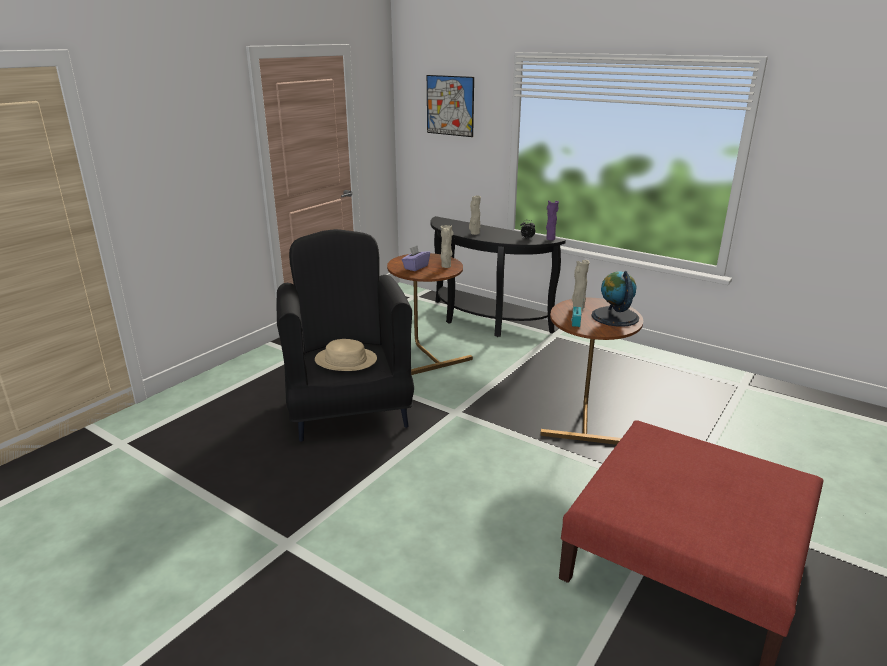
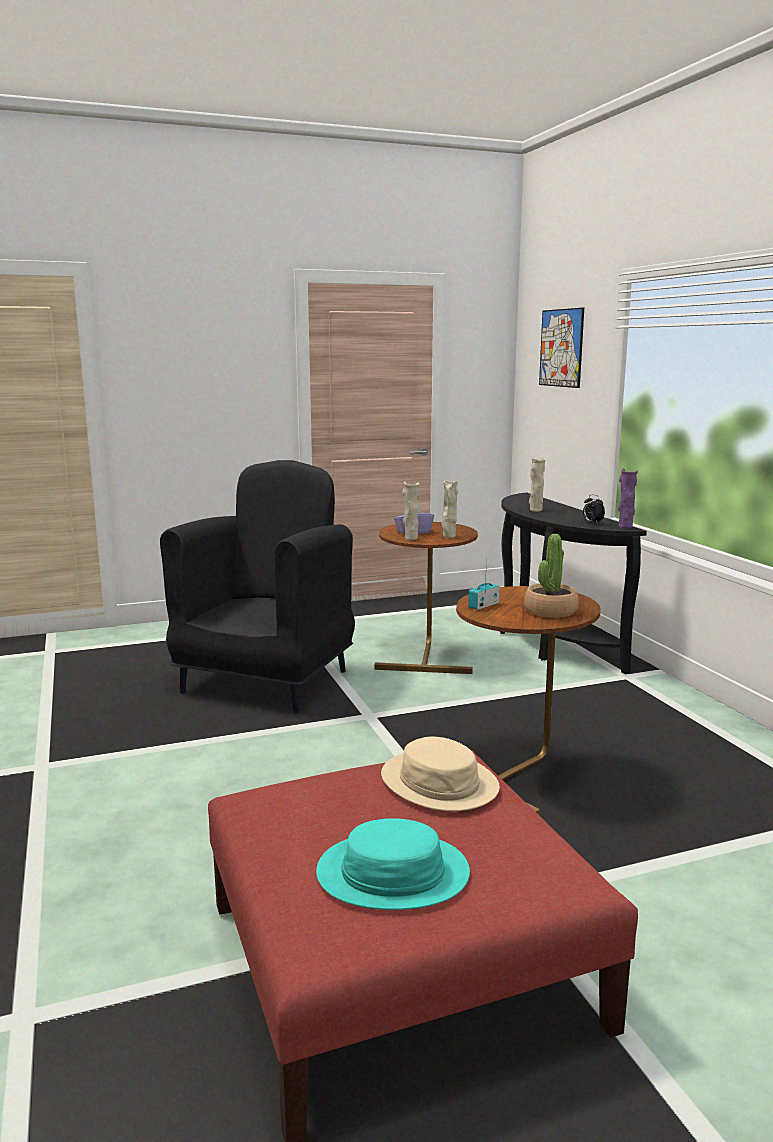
camera: 35 degrees right, 10 degrees down
(346, 360) = (252, 611): beige hat -> beige hat (439, 782)
(577, 307) = (522, 594): beige vase -> beige vase (411, 538)
(614, 317) = (550, 611): globe -> potted plant
(732, 512) = (393, 874): none -> turquoise hat

